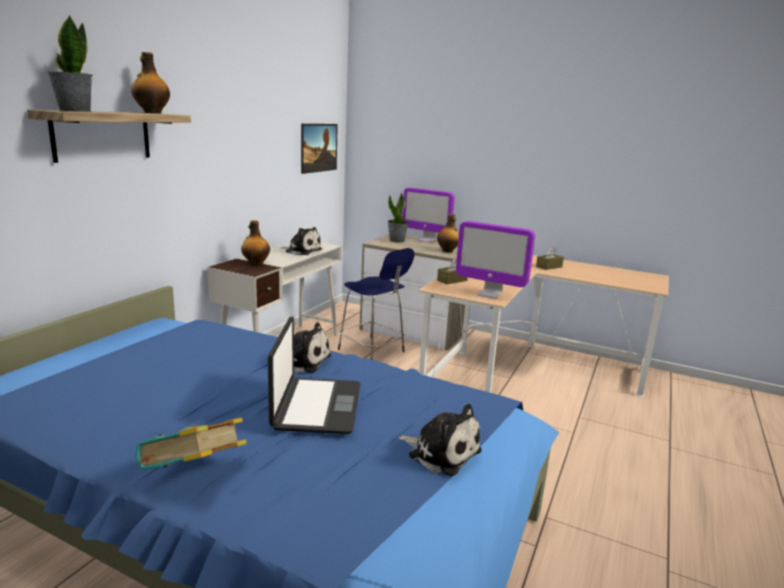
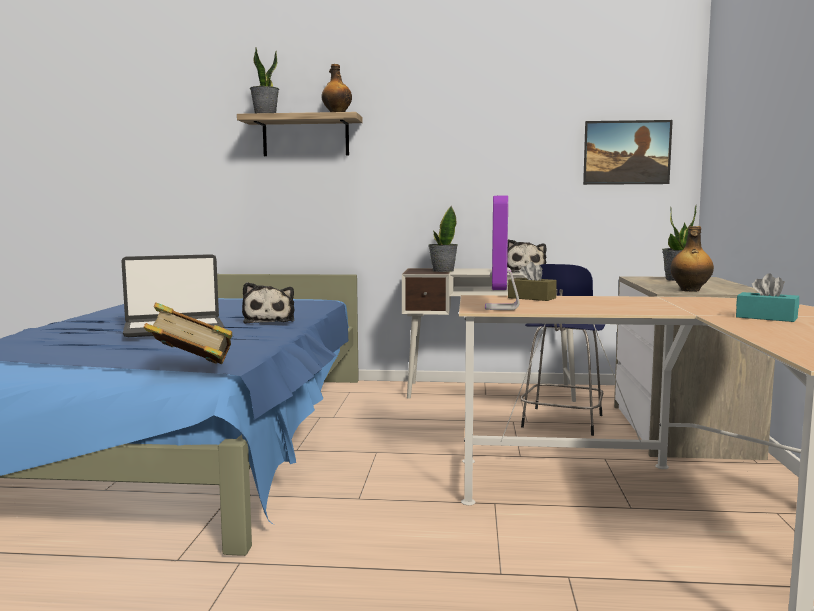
camera: 70 degrees right, 10 degrees down
(194, 475) = (64, 324): book -> book (191, 369)
(256, 264) = (442, 271): bottle -> potted plant
(426, 240) = (725, 284): monitor -> none
(441, 452) = (107, 360): plush toy -> none
(549, 267) = (766, 317): brown tissue box -> turquoise tissue box

